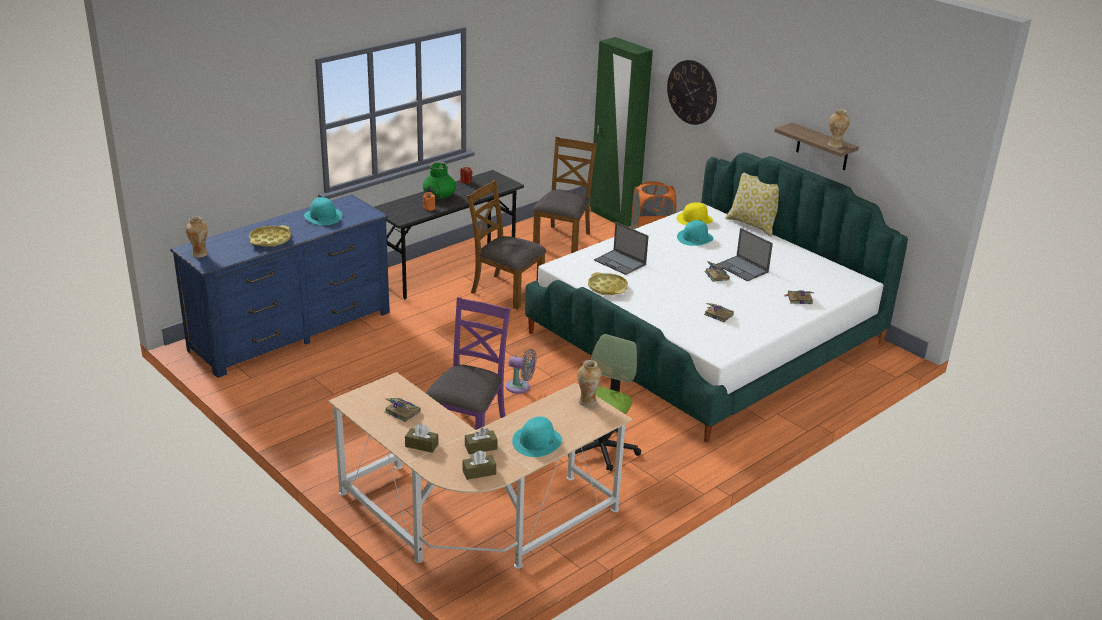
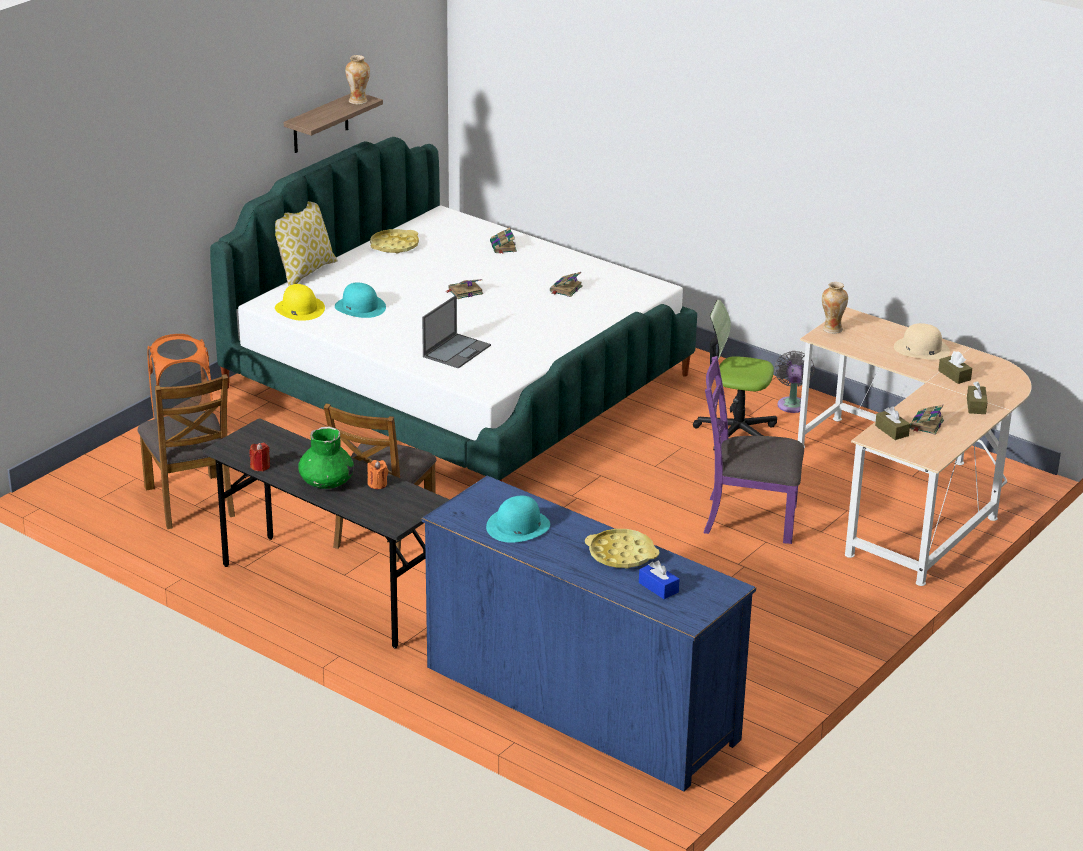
camera: 100 degrees left, 0 degrees up
(199, 254) = (699, 604): vase -> none
(227, 245) = (658, 587): none -> blue tissue box
(479, 472) = (994, 372): brown tissue box -> brown tissue box (891, 431)
(520, 387) = (637, 494): grey fan -> grey fan (792, 403)
(537, 441) = (921, 349): turquoise hat -> beige hat
(563, 239) = (191, 501): brown chair -> brown chair turned 120 degrees counterclockwise
(607, 288) = (532, 355): yellow tray -> yellow tray (394, 246)
(613, 217) = (94, 464): green wardrobe -> none
(692, 92) = (151, 187): wall clock -> none
(742, 269) = (439, 277): laptop -> none

